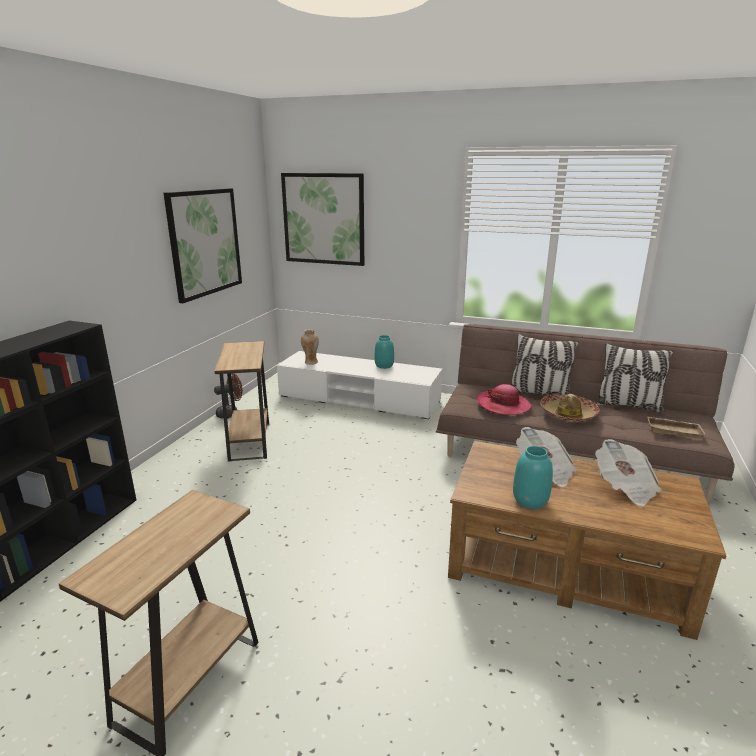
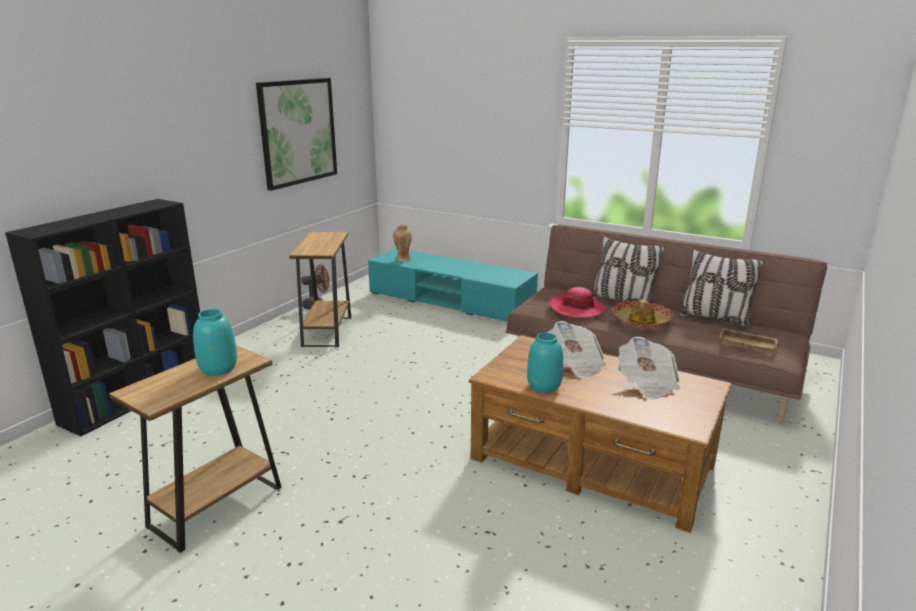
camera: 10 degrees right, 0 degrees up
(323, 219) = (425, 110): picture -> none
(359, 399) = (450, 300): white tv stand -> turquoise tv stand
(384, 366) = (477, 267): turquoise vase -> turquoise vase (218, 369)

